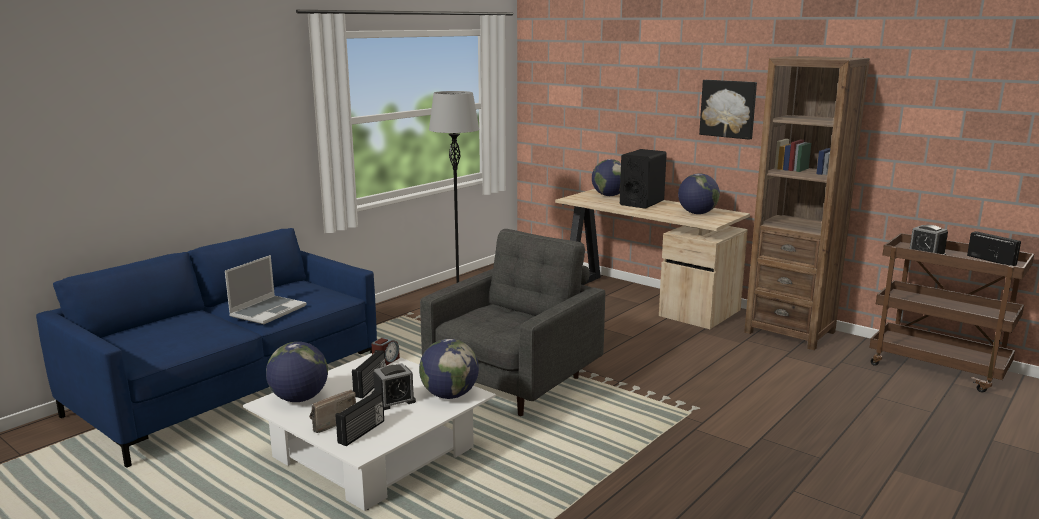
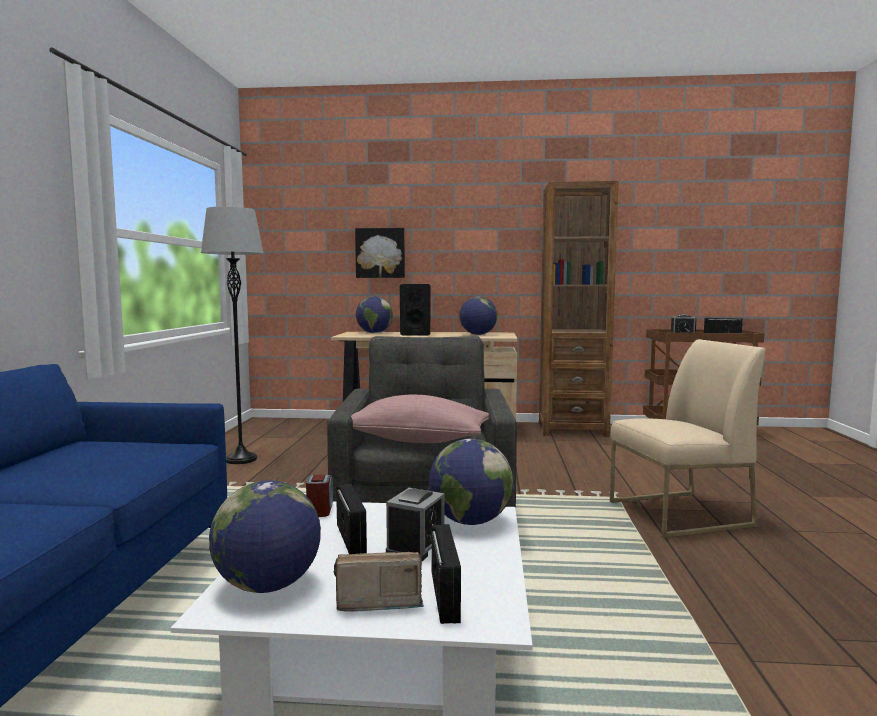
camera: 35 degrees left, 10 degrees down
(268, 311) = (88, 475): laptop -> none
(330, 423) = (377, 601): radio -> radio turned 75 degrees clockwise
(486, 325) = (417, 440): none -> pink pillow
(714, 443) = (679, 514): none -> beige chair
(728, 108) = (485, 241): picture -> picture (380, 253)

